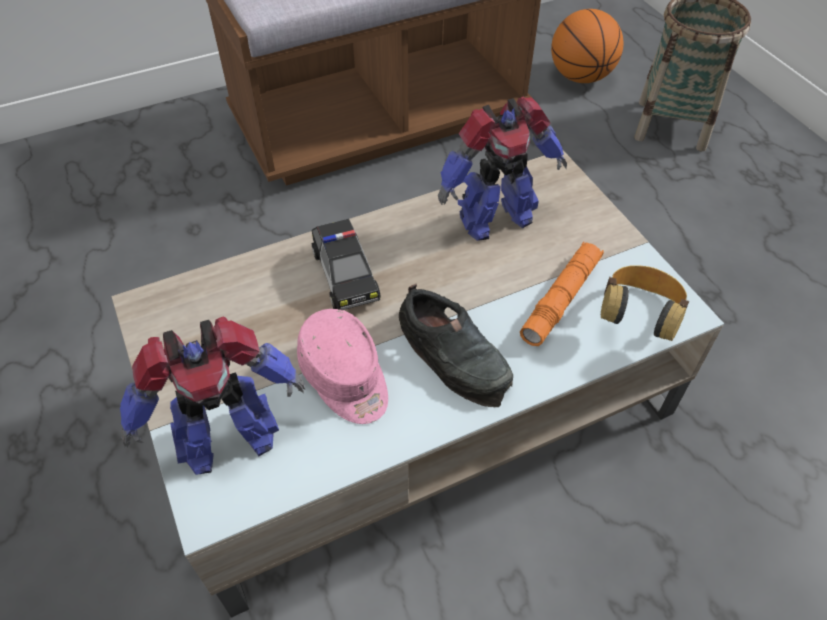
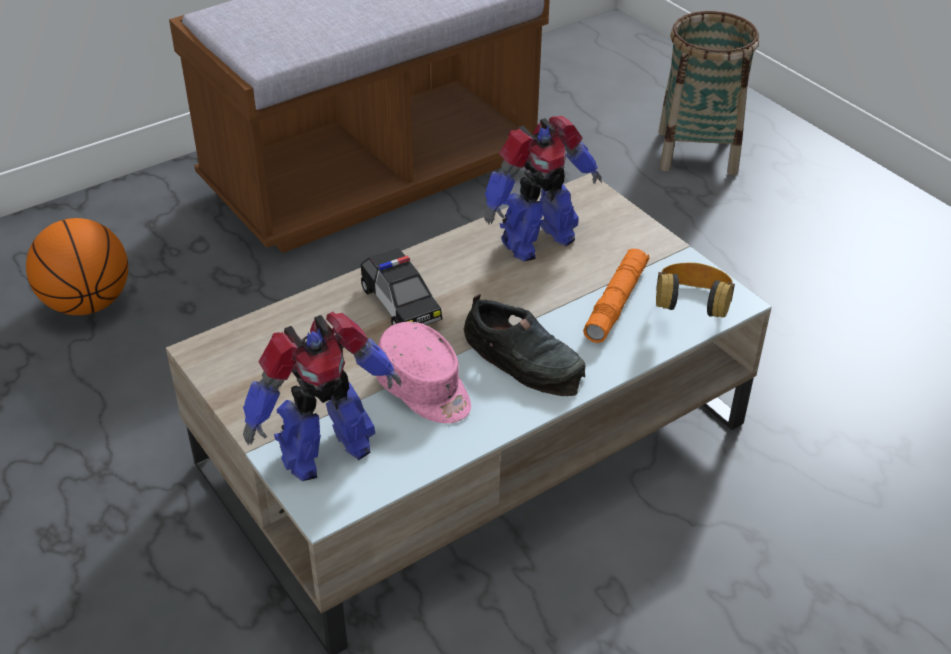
camera: 10 degrees left, 10 degrees down
(580, 77) = (590, 111): basketball -> basketball (87, 303)

